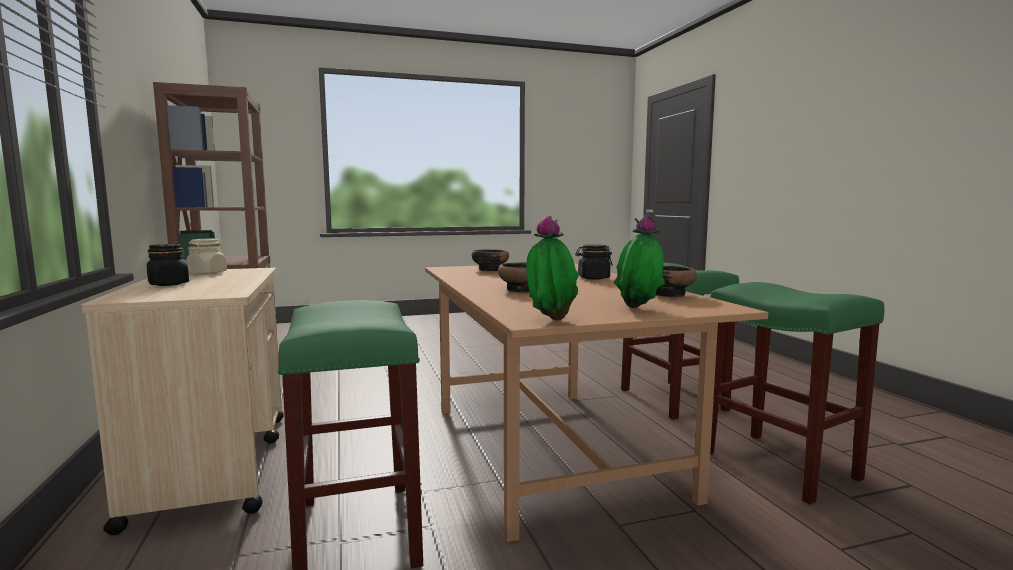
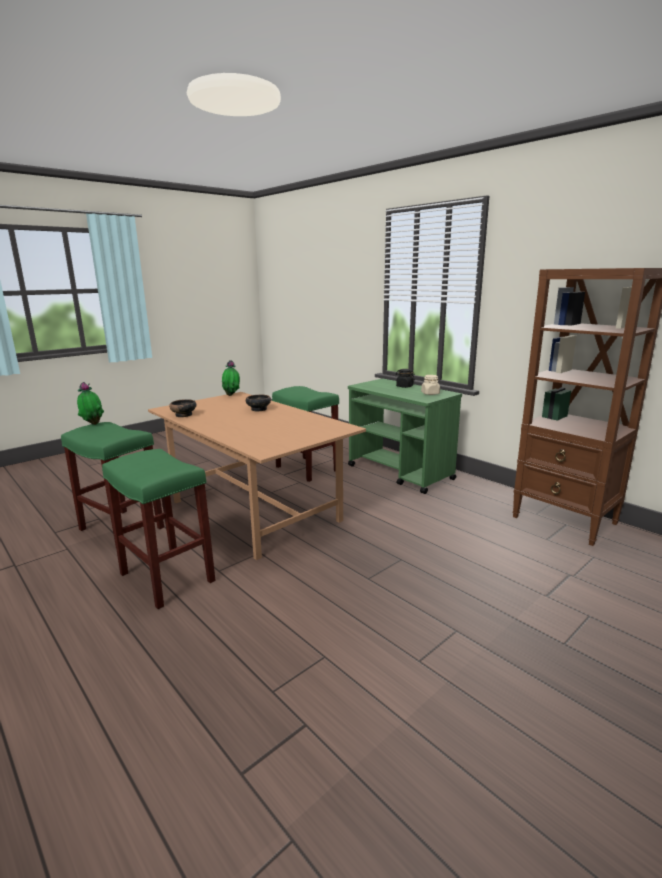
camera: 155 degrees right, 10 degrees up
(214, 464) = (400, 473): beige cart -> green cart
(490, 270) = (309, 429): bowl -> none
(593, 278) = (226, 427): black jar -> none
(638, 308) = (200, 404): potted plant -> potted plant (93, 424)

